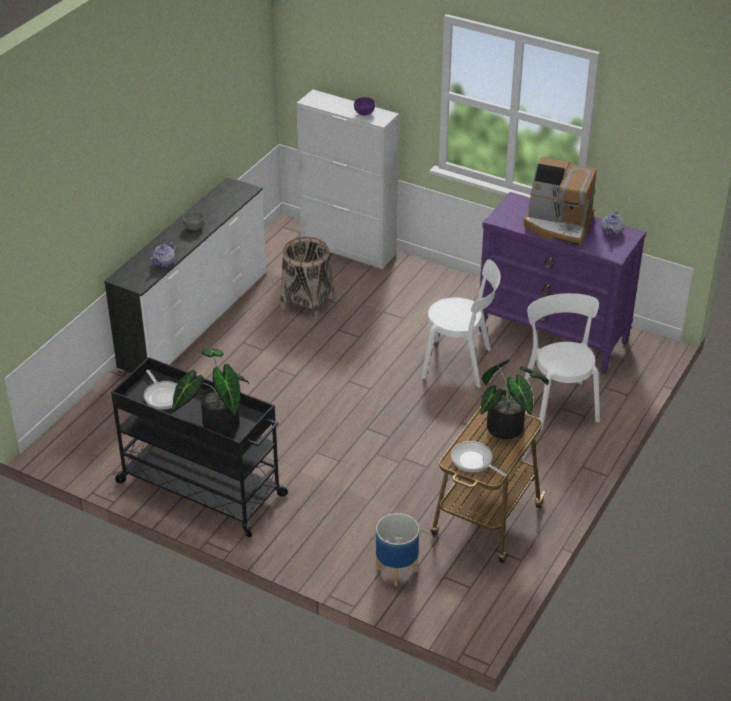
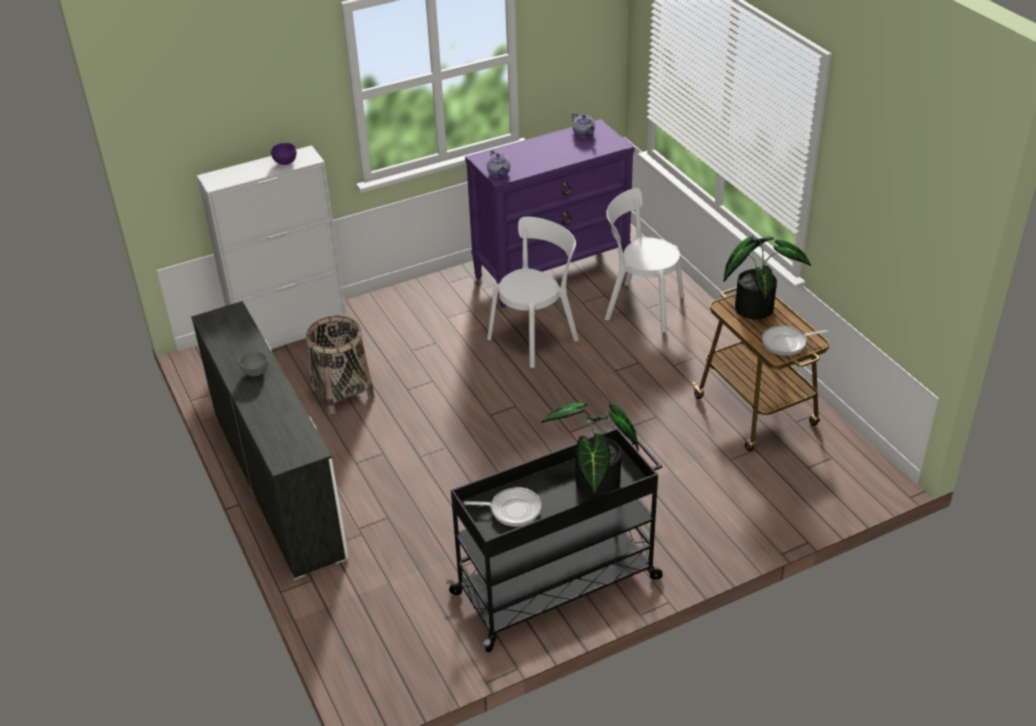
camera: 55 degrees left, 0 degrees up
(164, 263) = (294, 417): teapot -> teapot (499, 173)
(397, 569) = (778, 493): planter -> none
(558, 225) = (545, 153): coffee machine -> none

